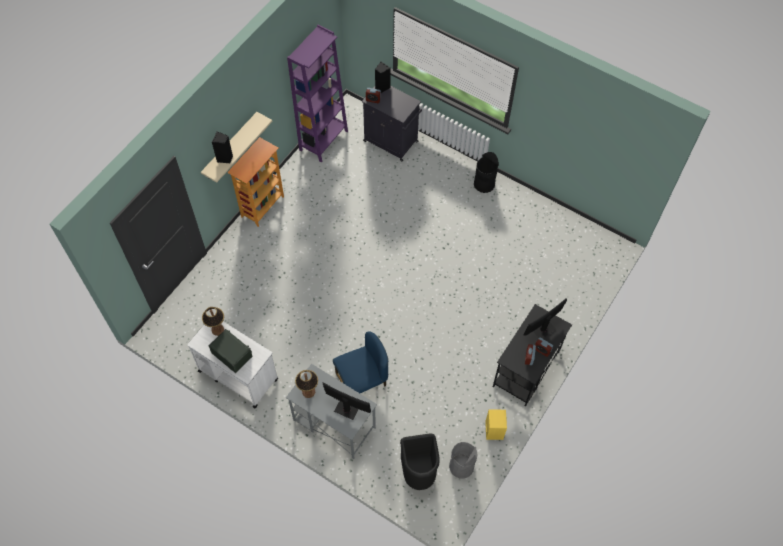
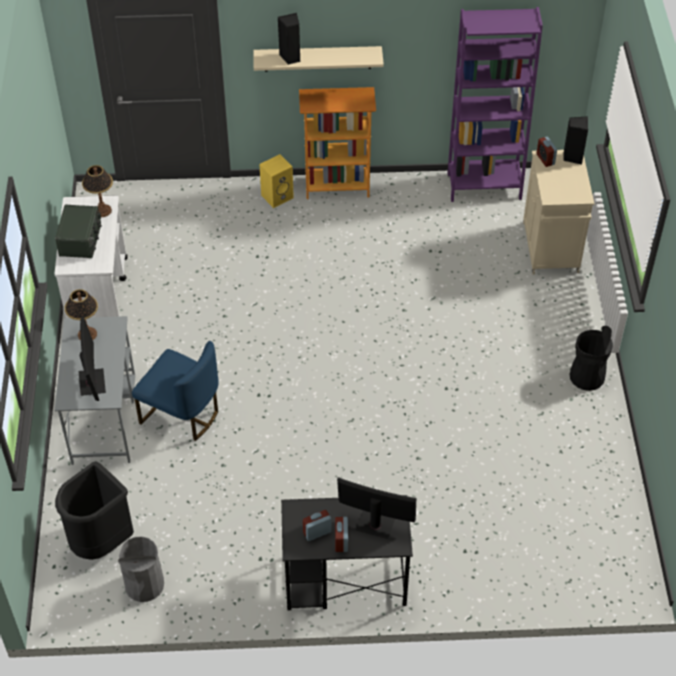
camera: 55 degrees right, 10 degrees down
(391, 142) = (550, 248): black cabinet -> beige cabinet
(493, 430) = (223, 592): yellow speaker -> yellow speaker (277, 196)

